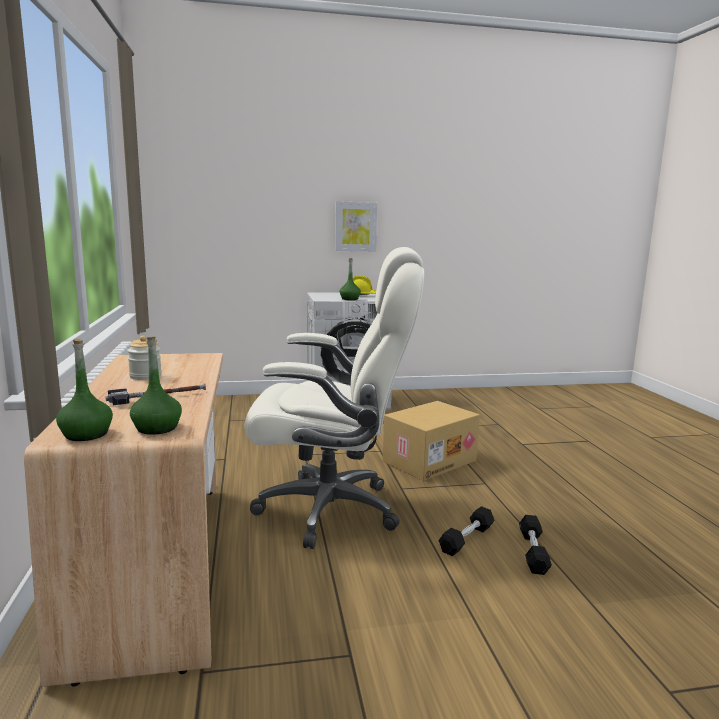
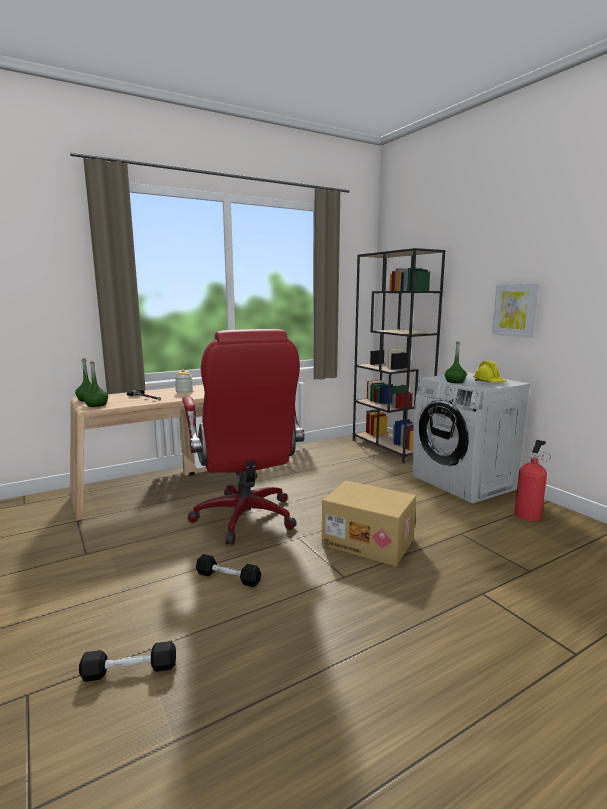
camera: 70 degrees right, 0 degrees up
(221, 402) = (390, 448): none -> bookcase
(331, 510) = (245, 518): white office chair -> red office chair
(418, 400) = (528, 514): none -> fire extinguisher
(533, 552) = (219, 614): black dumbbell -> black dumbbell (129, 670)

